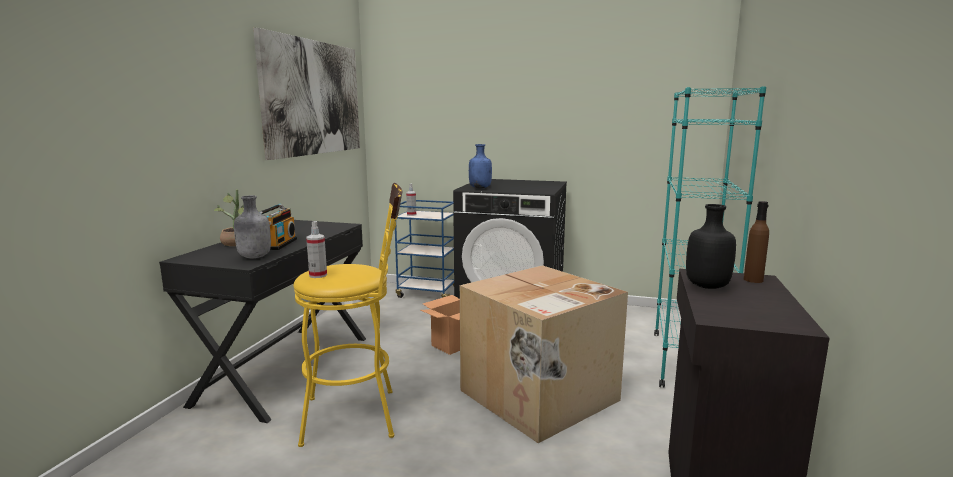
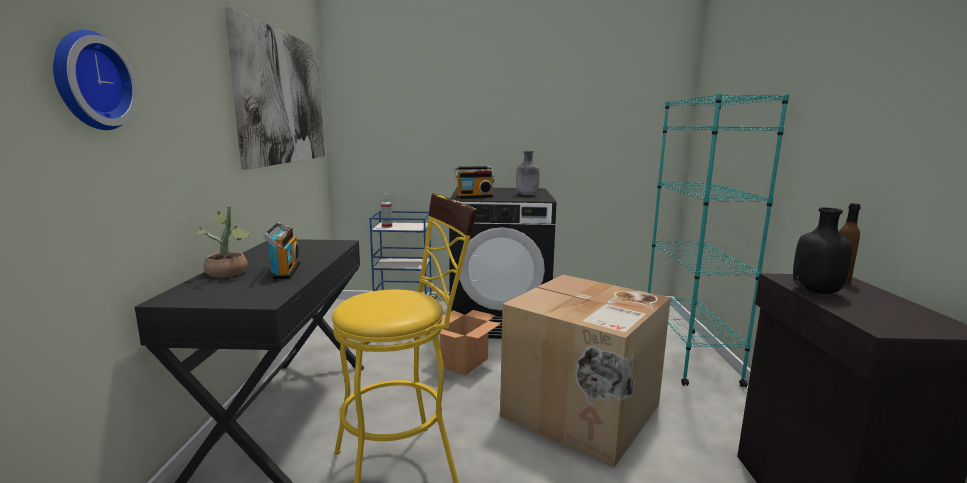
camera: 15 degrees left, 0 degrees up
(131, 97) = (89, 81): none -> wall clock
(254, 257) = (267, 290): grey bottle -> grey bottle (527, 195)
(318, 275) = (366, 308): spray bottle -> none
(480, 188) = (474, 197): blue bottle -> radio

